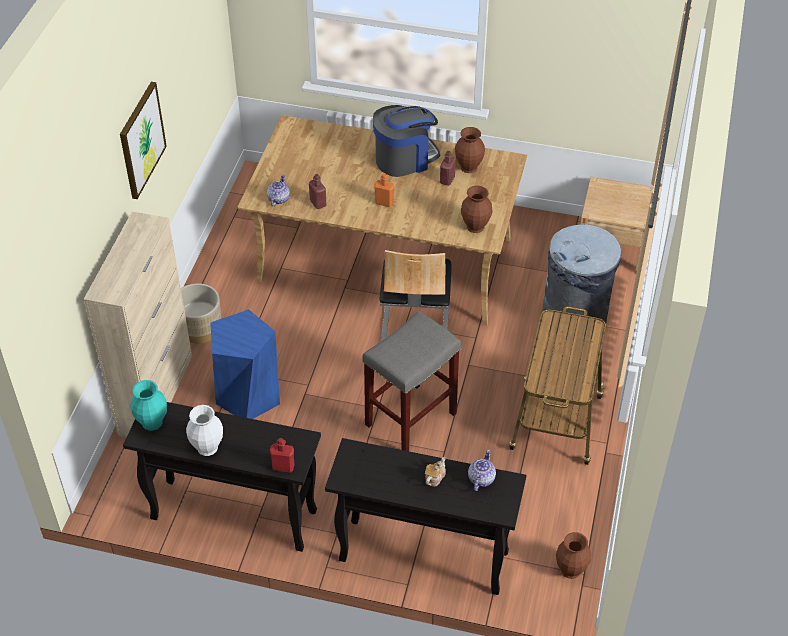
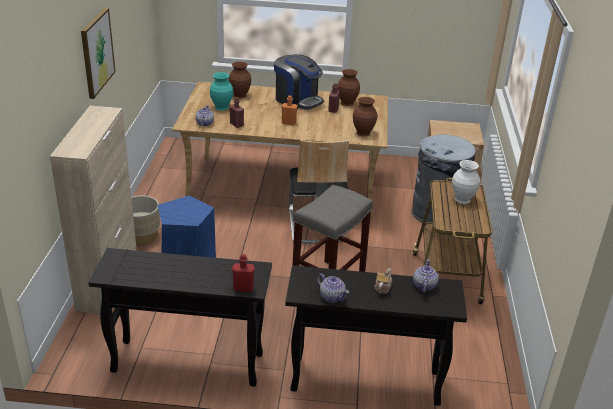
camera: 10 degrees left, 15 degrees down
(152, 422) = (114, 264): turquoise vase -> turquoise vase (221, 107)
(208, 448) = (170, 279): white vase -> white vase (463, 199)
(376, 485) = (332, 296): none -> teapot
(404, 159) = (297, 100): coffee machine -> coffee machine turned 75 degrees clockwise
(570, 570) = (495, 381): brown vase -> brown vase (239, 95)

